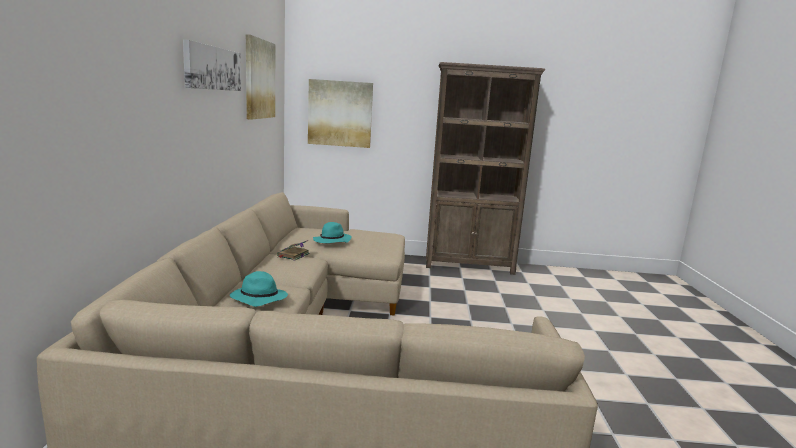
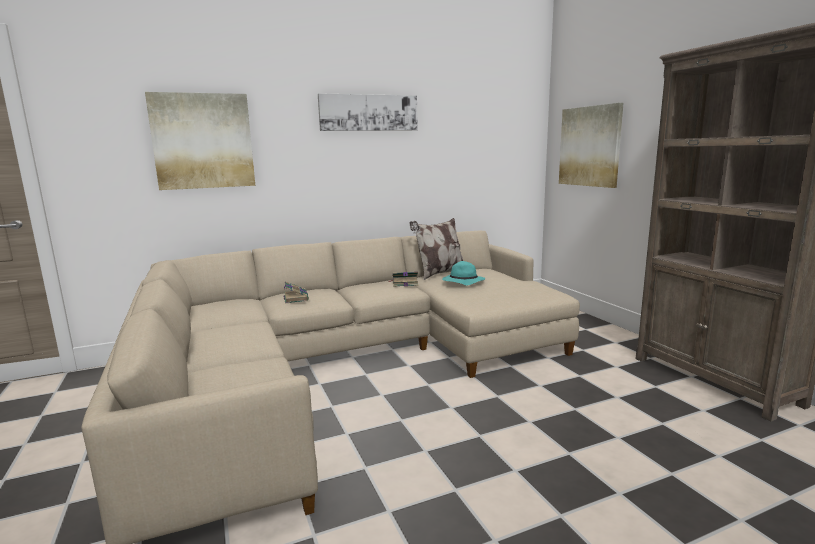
camera: 65 degrees right, 0 degrees up
(258, 298) = (296, 298): turquoise hat -> book
(259, 79) = (472, 117): picture -> picture (203, 141)
(287, 240) = (439, 273): none -> pillow

